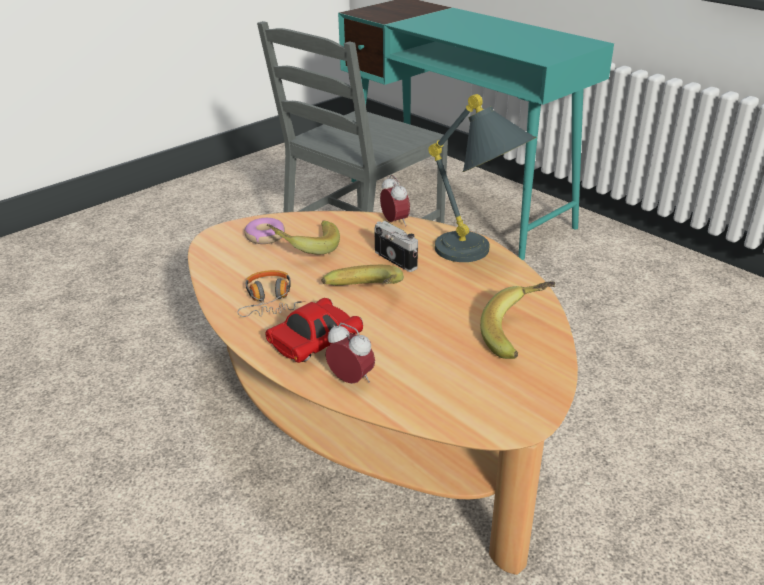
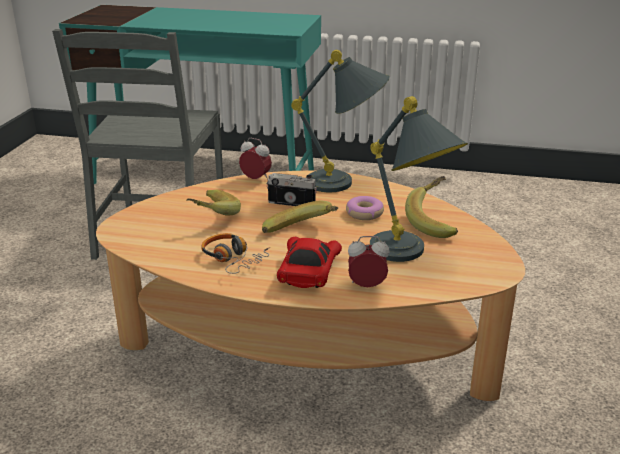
camera: 35 degrees left, 5 degrees down
(265, 236) = (162, 217): donut -> donut (364, 213)
(436, 365) = (409, 257): none -> grey table lamp

